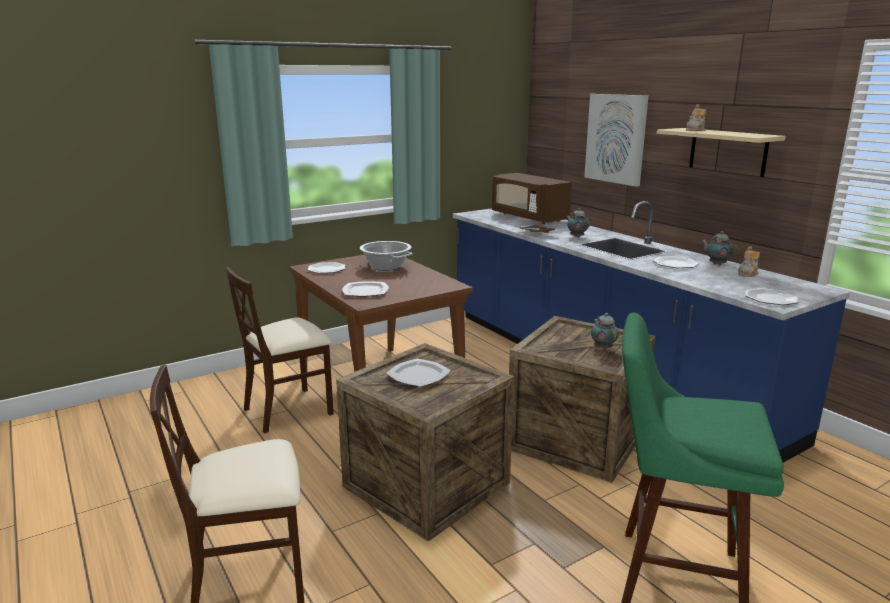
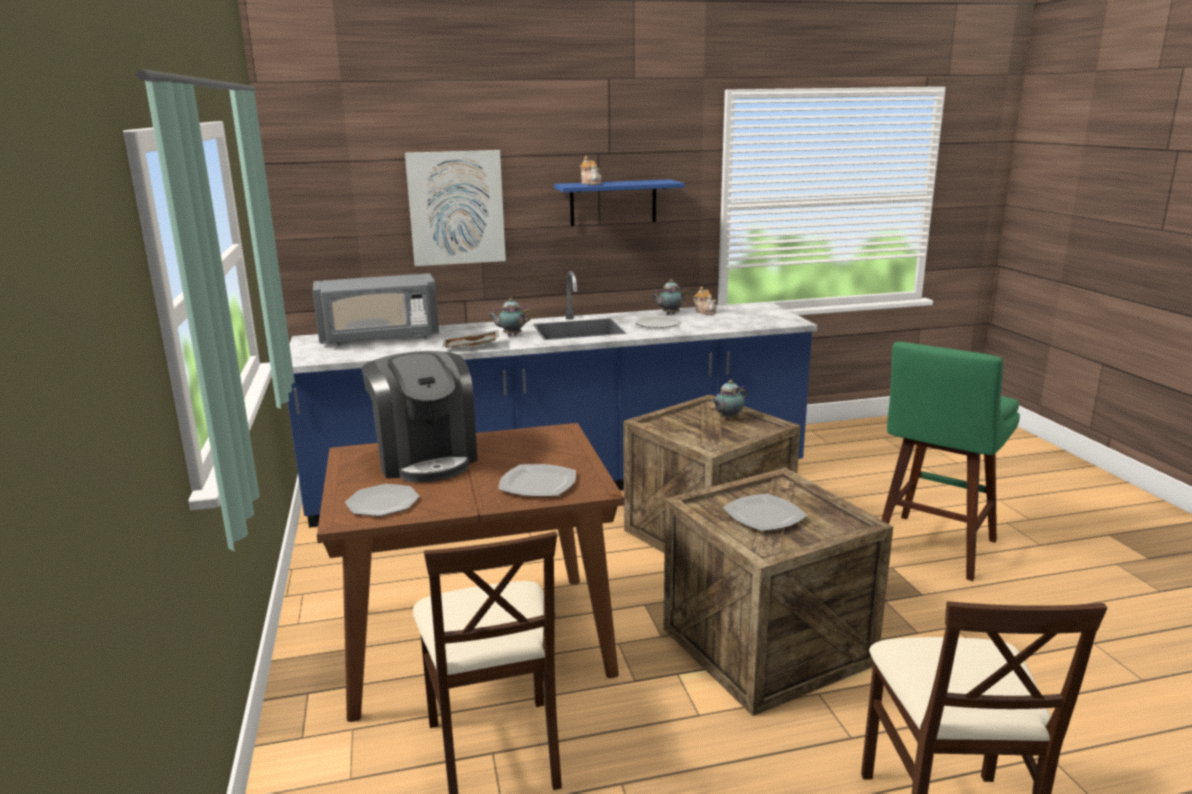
camera: 70 degrees left, 0 degrees up
(386, 267) = (425, 458): cooking pot -> coffee machine
(528, 217) = (380, 338): brown microwave -> grey microwave
(603, 348) = (727, 419): teapot -> teapot turned 45 degrees counterclockwise
(727, 151) = (613, 202): beige shelf -> blue shelf
(771, 298) = (779, 320): plate -> none

